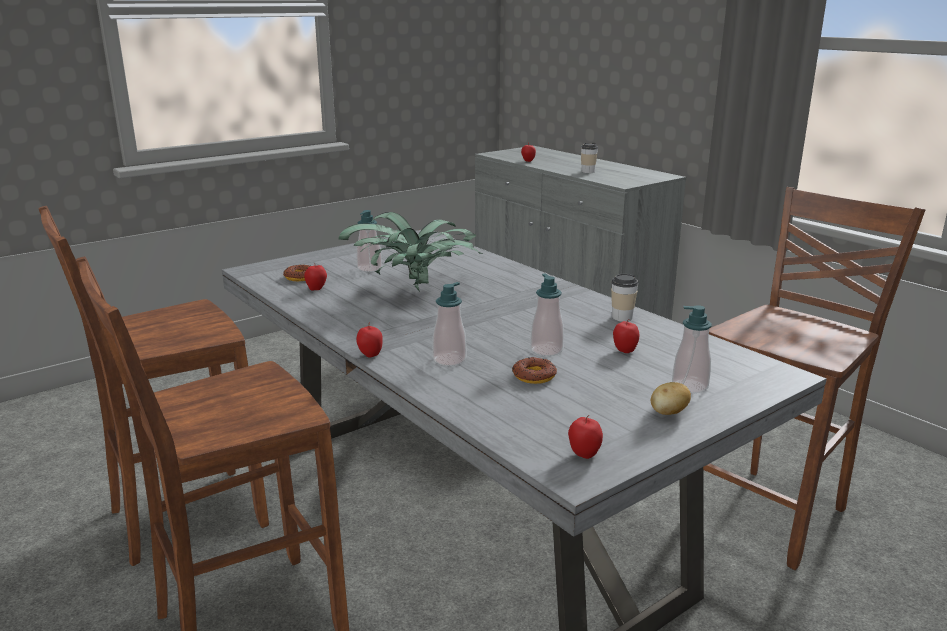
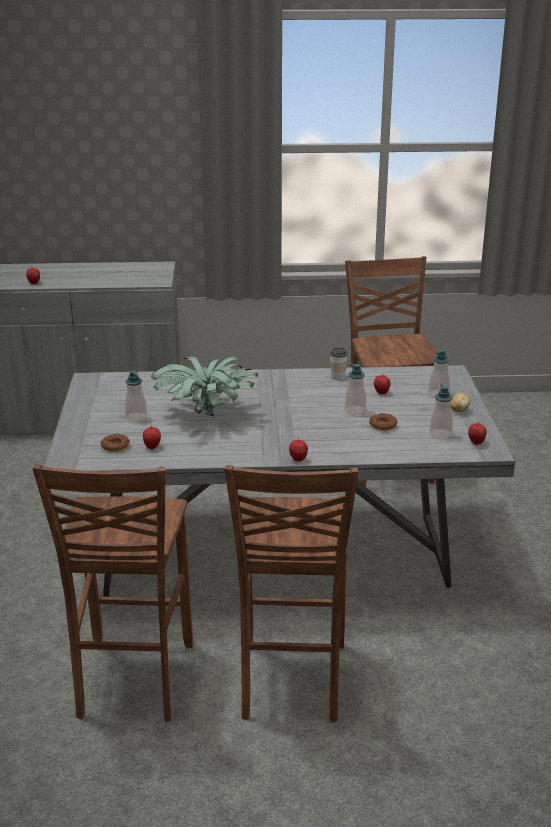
camera: 55 degrees left, 5 degrees up
(449, 360) = (334, 440): soap dispenser -> soap dispenser (440, 435)
(588, 171) = (106, 279): cup -> none

